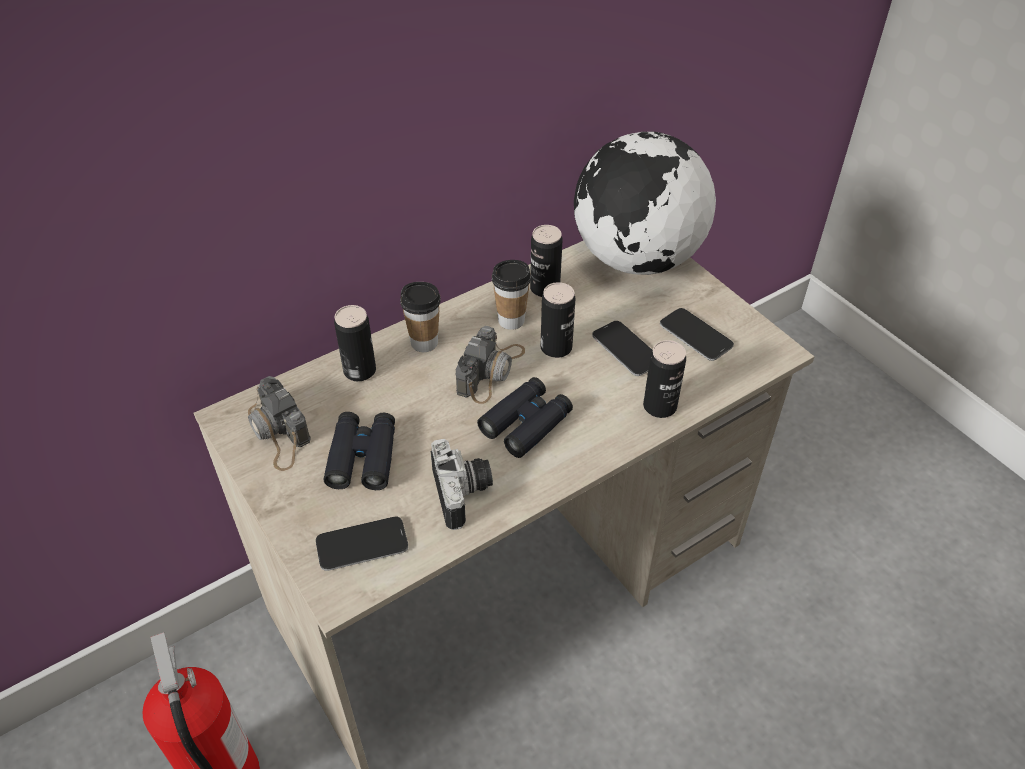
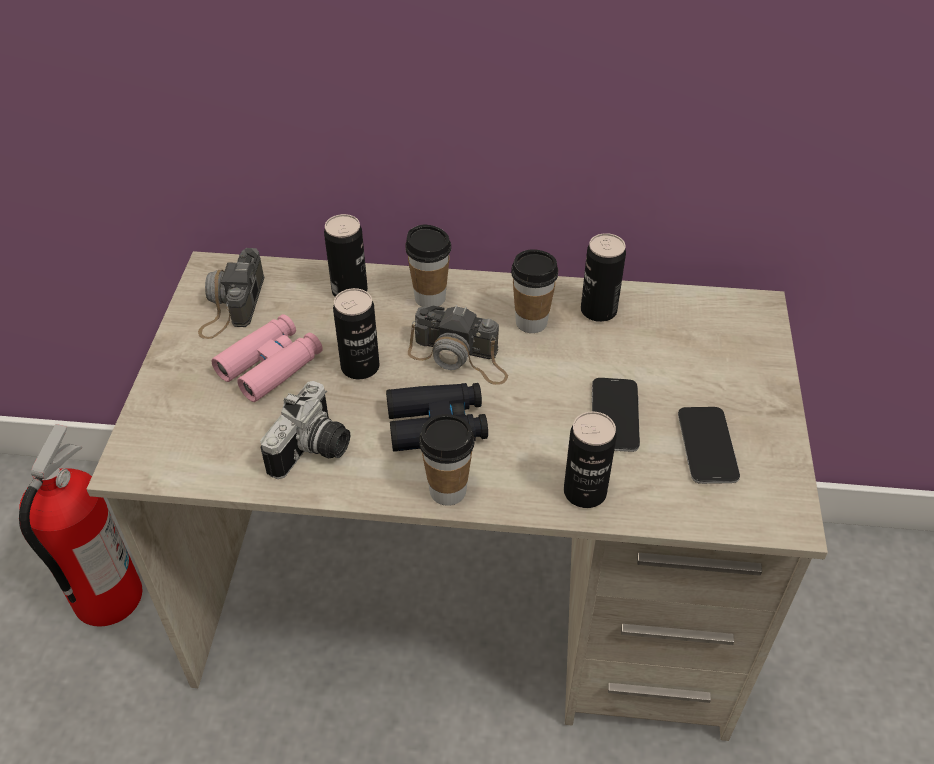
camera: 40 degrees right, 0 degrees up
(362, 545) = (189, 438): phone -> none
(363, 457) = (270, 365): black binoculars -> pink binoculars
(491, 371) = (460, 357): camera -> camera turned 45 degrees clockwise
(556, 347) = (545, 372): can -> can (360, 367)
(580, 460) = (448, 490): none -> cup
(636, 259) = (729, 333): globe -> none

